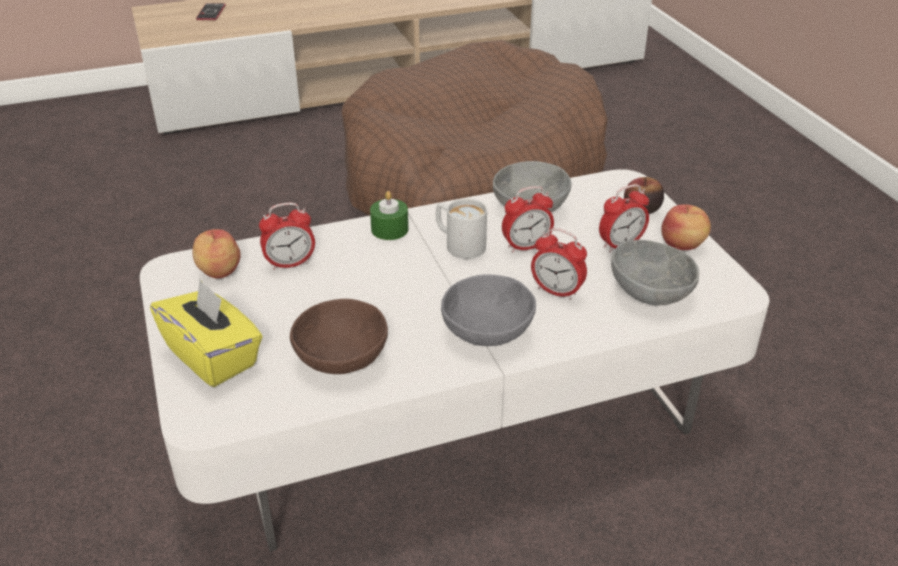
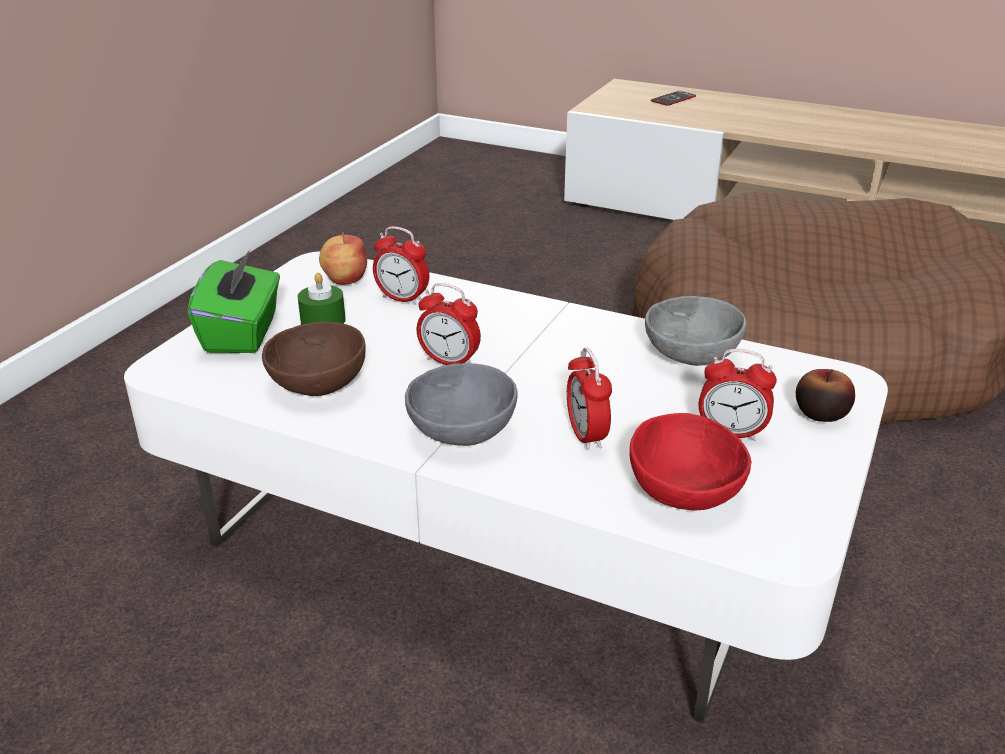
camera: 45 degrees right, 5 degrees down
(213, 356) = (242, 333): yellow tissue box -> green tissue box
(389, 229) = (525, 311): green candle -> green candle (323, 321)
(459, 244) = (564, 351): white mug -> none
(526, 246) = (626, 384): alarm clock -> alarm clock (449, 361)
(651, 291) = (687, 490): grey bowl -> red bowl
(683, 245) = (809, 470): apple -> none

